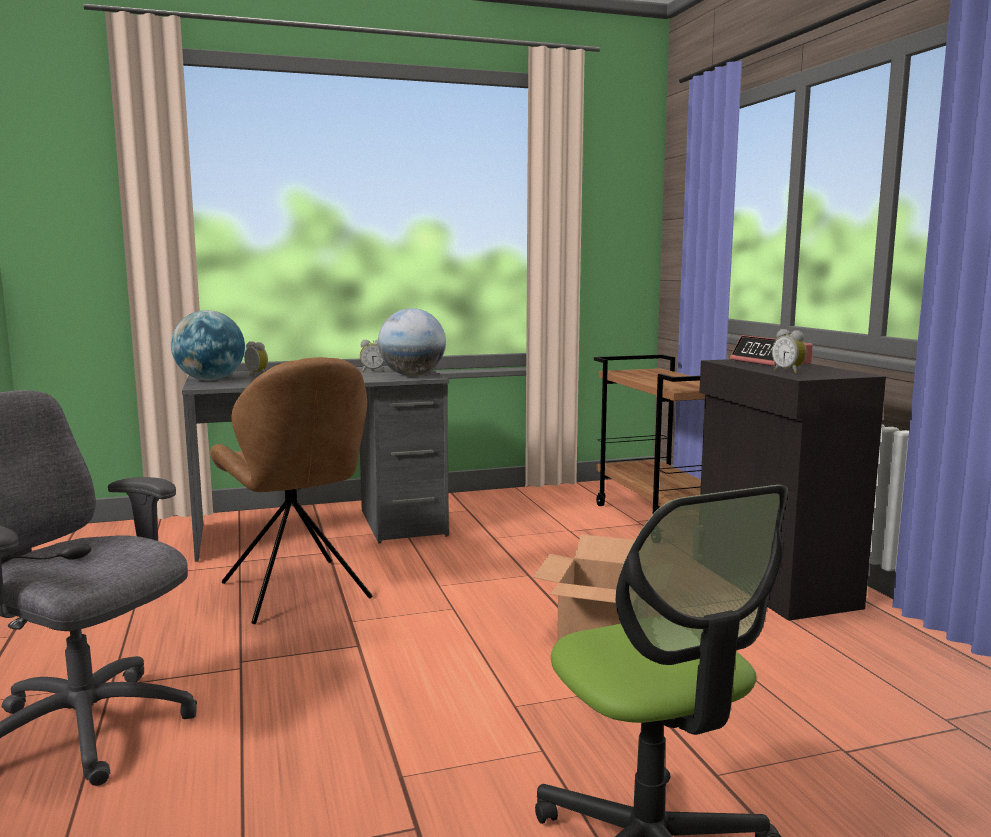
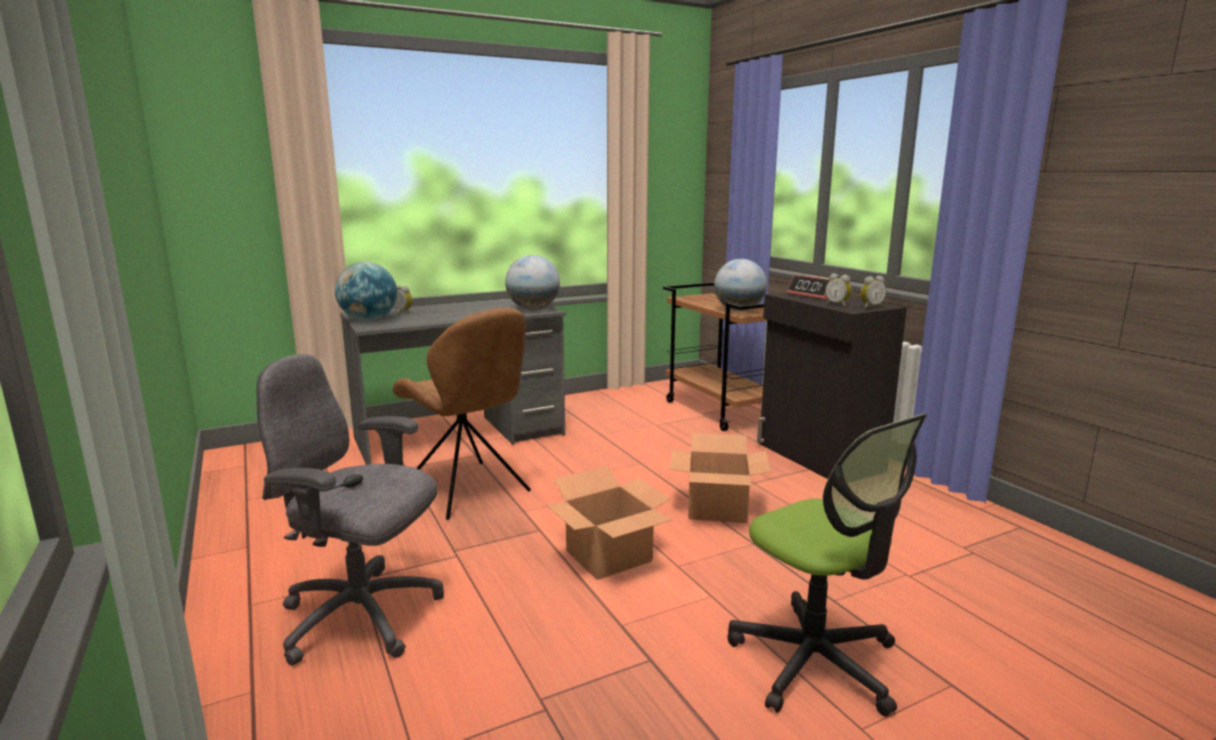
camera: 10 degrees left, 5 degrees up
(372, 371) = (496, 306): alarm clock -> alarm clock (870, 307)
(431, 684) = (609, 555): none -> cardboard box
(679, 385) = (739, 310): none -> globe

